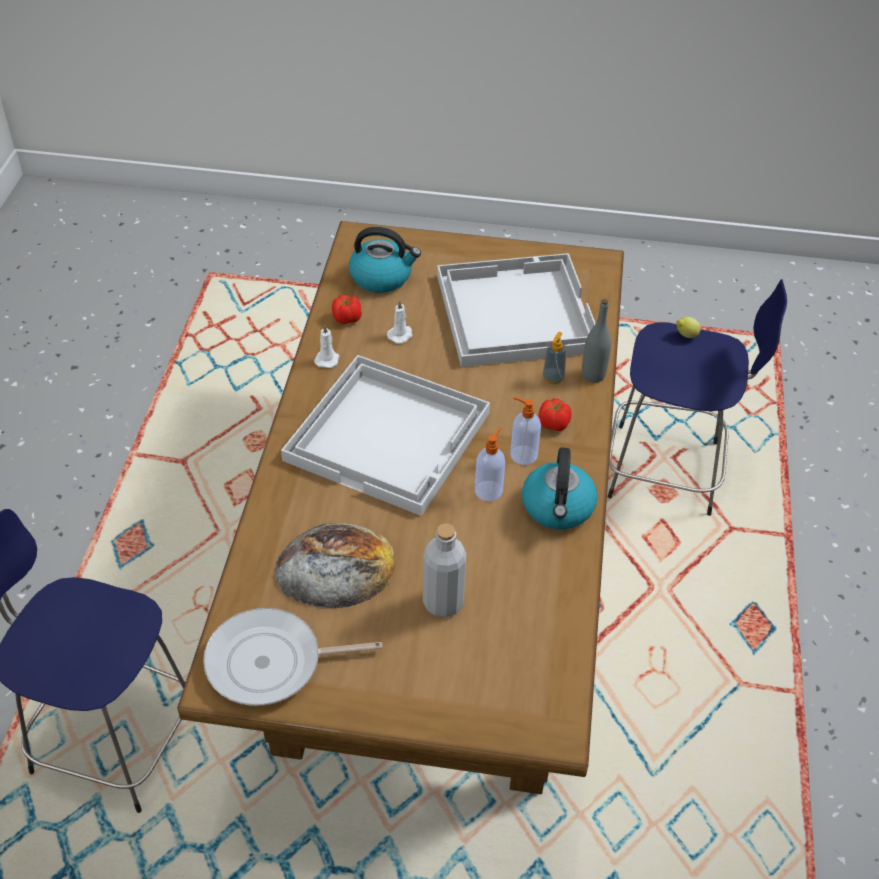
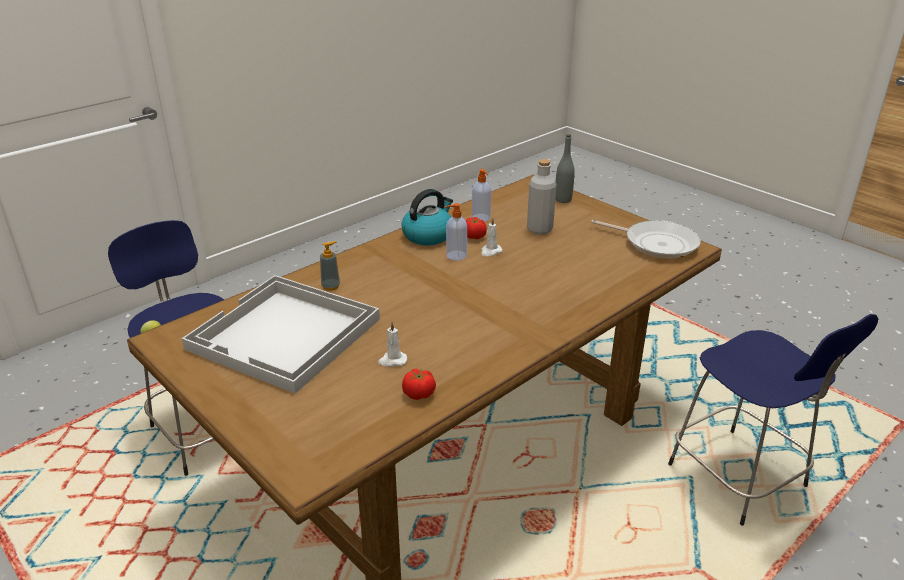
camera: 140 degrees left, 15 degrees down
(327, 359) = (472, 370): white candle -> white candle (490, 251)
(336, 566) = (586, 262): bread -> none
(382, 277) = (341, 417): kettle -> none
(390, 435) = (482, 303): white tray -> none
(522, 455) = (412, 261): soap dispenser -> soap dispenser (481, 218)
(554, 424) = (371, 266): tomato -> tomato (474, 237)
(593, 375) = (304, 277): grey bottle -> grey bottle (563, 199)

